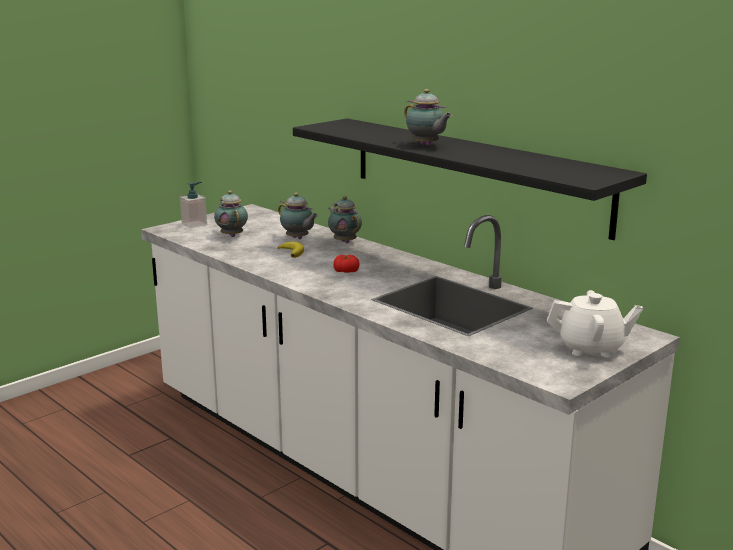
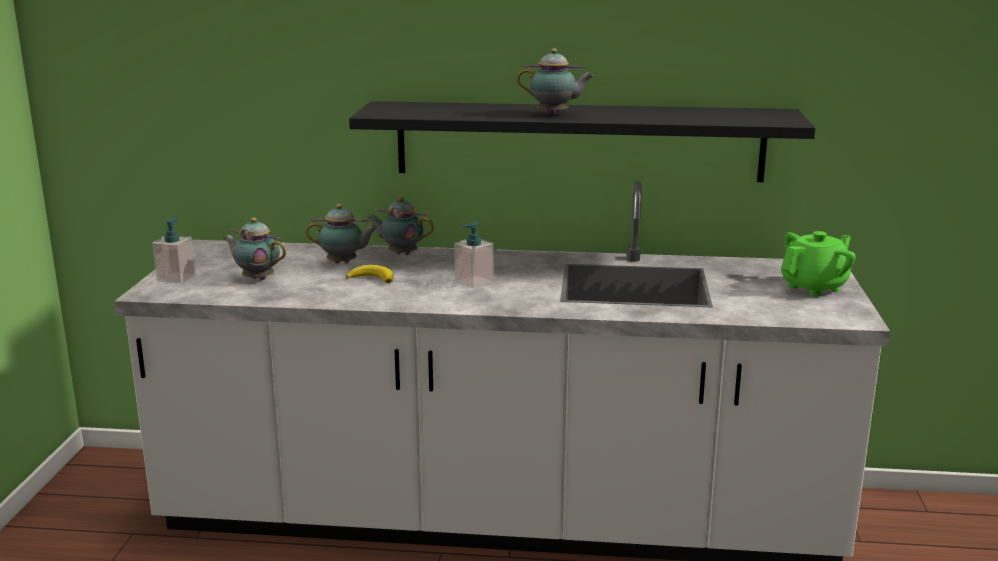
camera: 40 degrees left, 0 degrees up
(346, 271) = (473, 282): tomato -> soap dispenser
(591, 348) = (814, 287): white teapot -> green teapot

